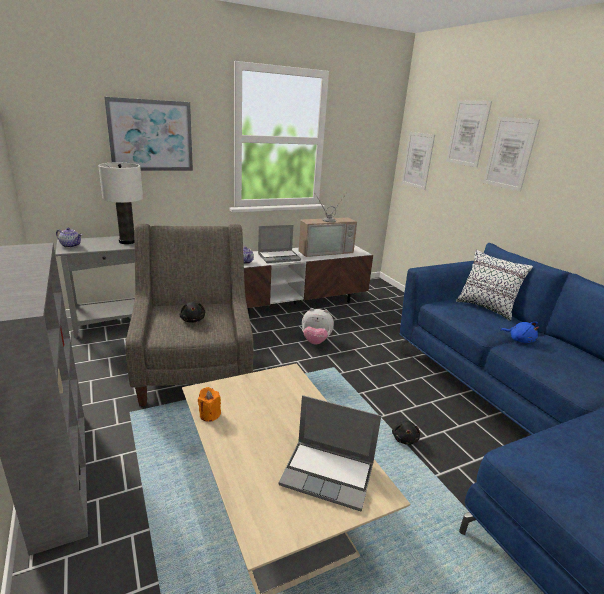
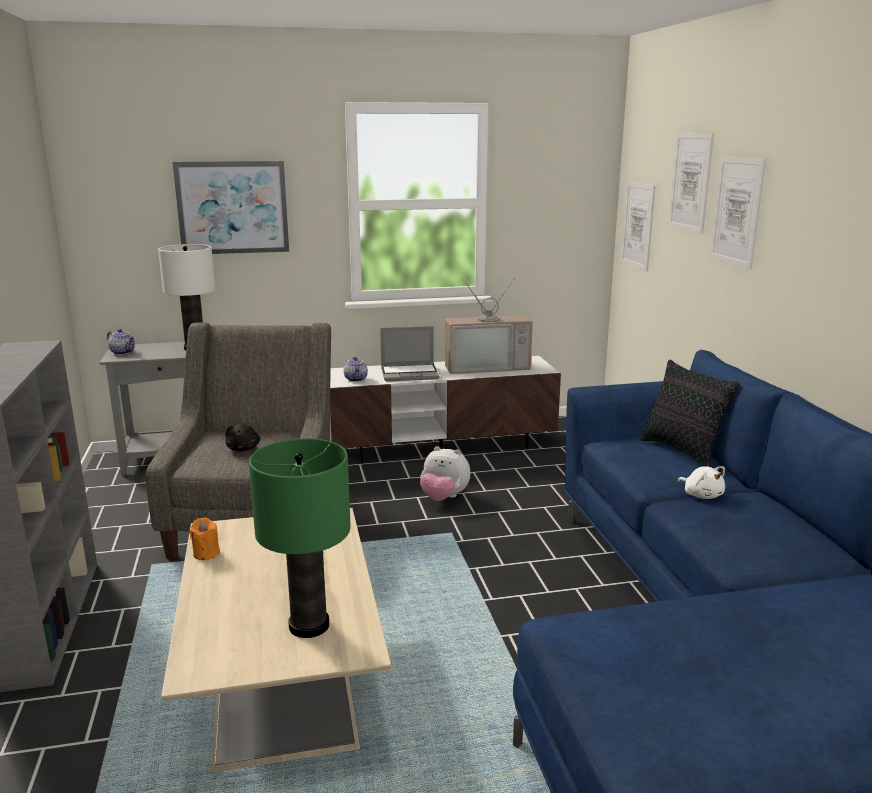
camera: 15 degrees right, 5 degrees down
(329, 474) = (309, 625): laptop -> green table lamp
(404, 438) = (504, 629): black plush toy -> none
(485, 308) = (682, 451): white pillow -> black pillow
(519, 340) = (701, 495): blue plush toy -> white plush toy

